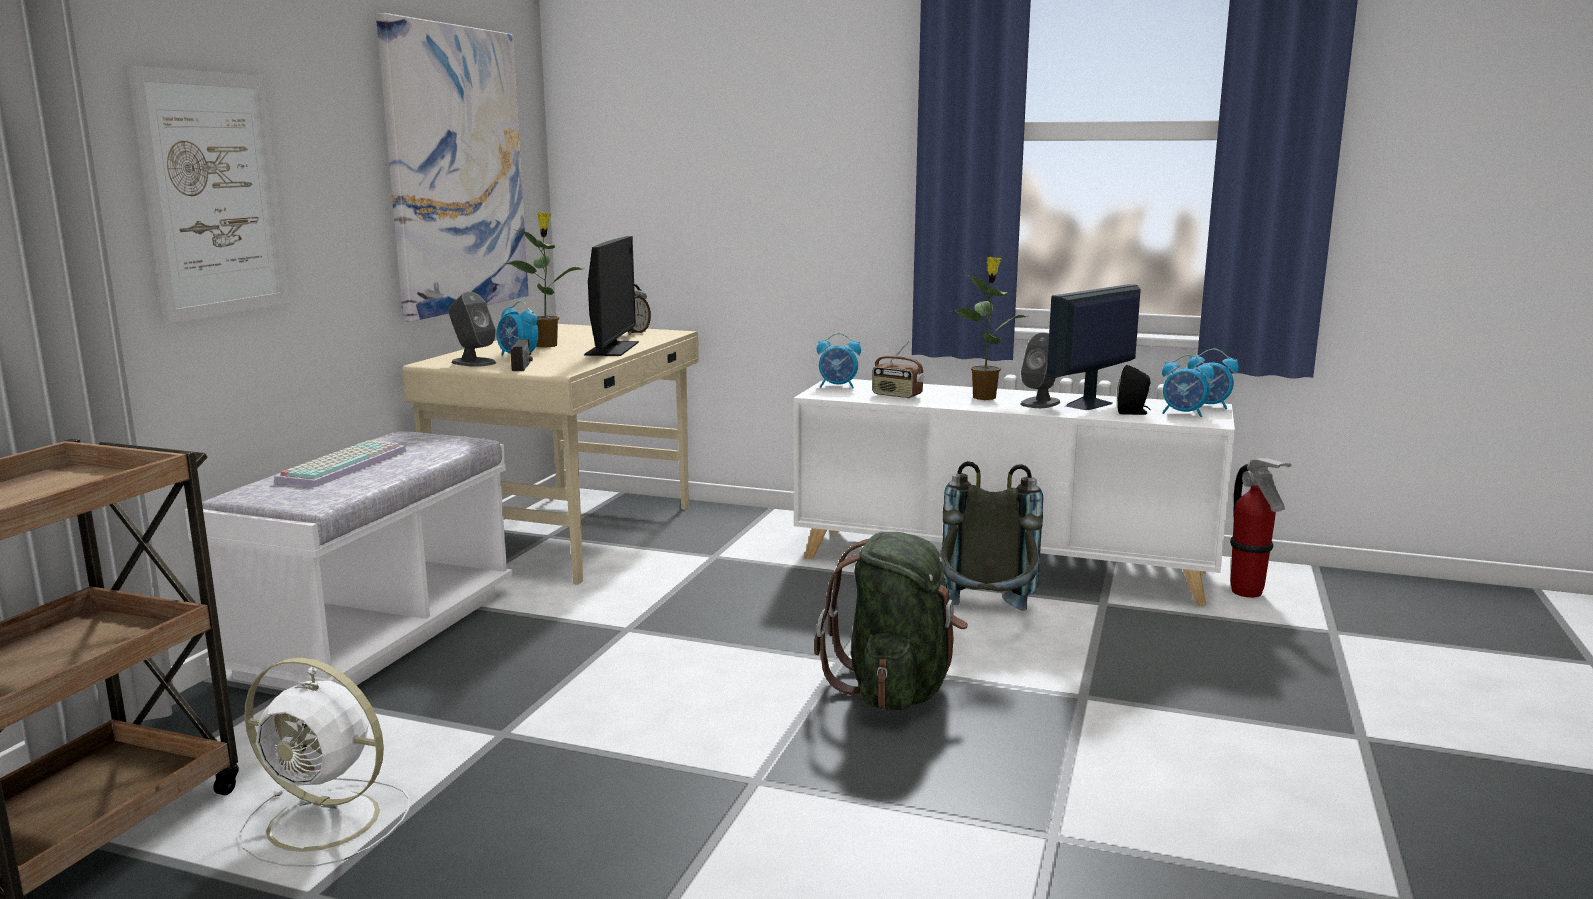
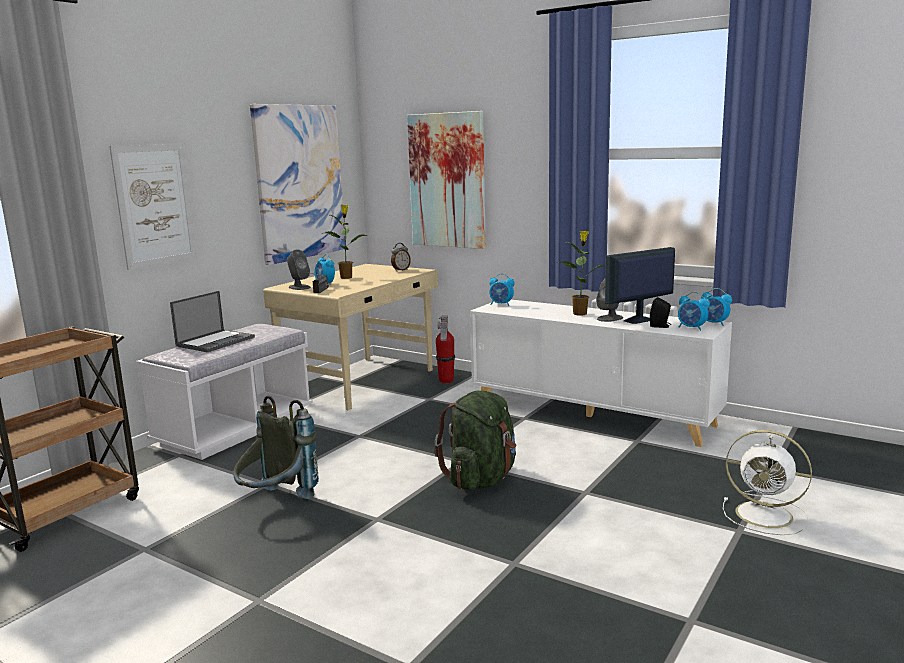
camera: 15 degrees right, 0 degrees up
(328, 822) = (169, 517): white fan -> white fan (766, 515)
(342, 465) = (216, 341): keyboard -> laptop
(612, 348) = (378, 280): monitor -> none
(718, 176) = (447, 181): none -> picture
(896, 395) = (529, 311): radio -> none
(986, 619) = (560, 445): grey backpack -> grey backpack (276, 503)
(1247, 592) = (735, 440): fire extinguisher -> fire extinguisher (446, 381)

